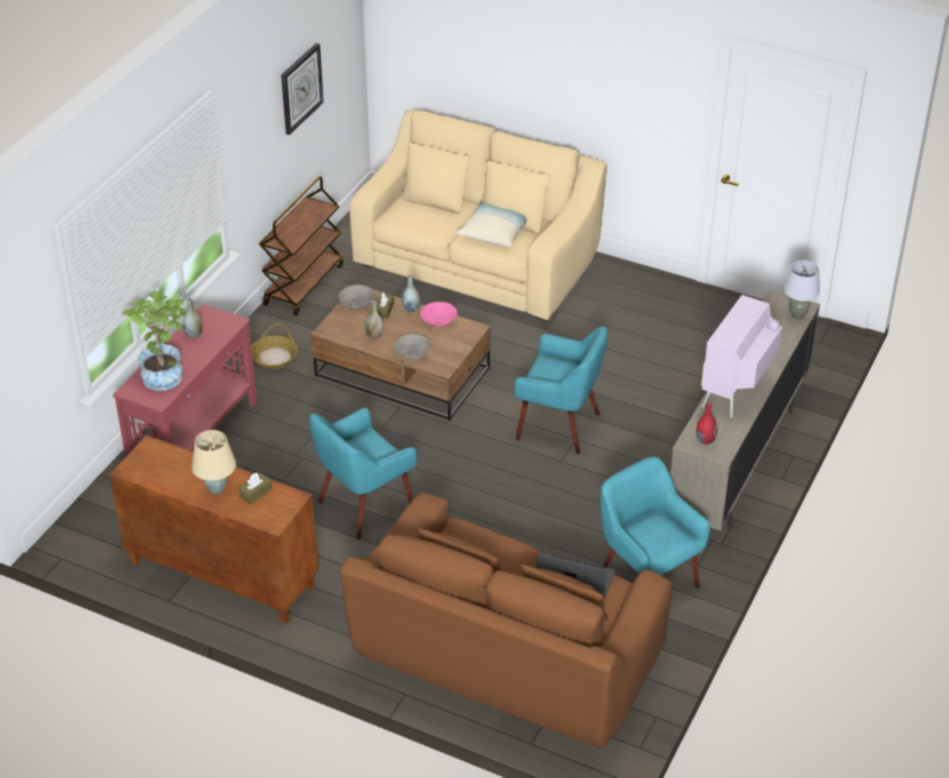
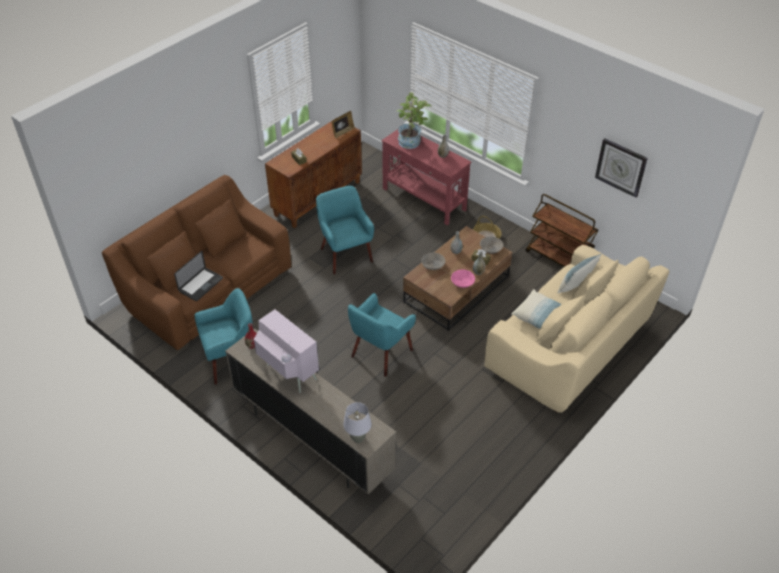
camera: 105 degrees right, 5 degrees up
(158, 455) = (343, 132): none -> picture frame
(216, 489) = (308, 148): beige table lamp -> none
(422, 213) = (575, 286): none -> pillow

